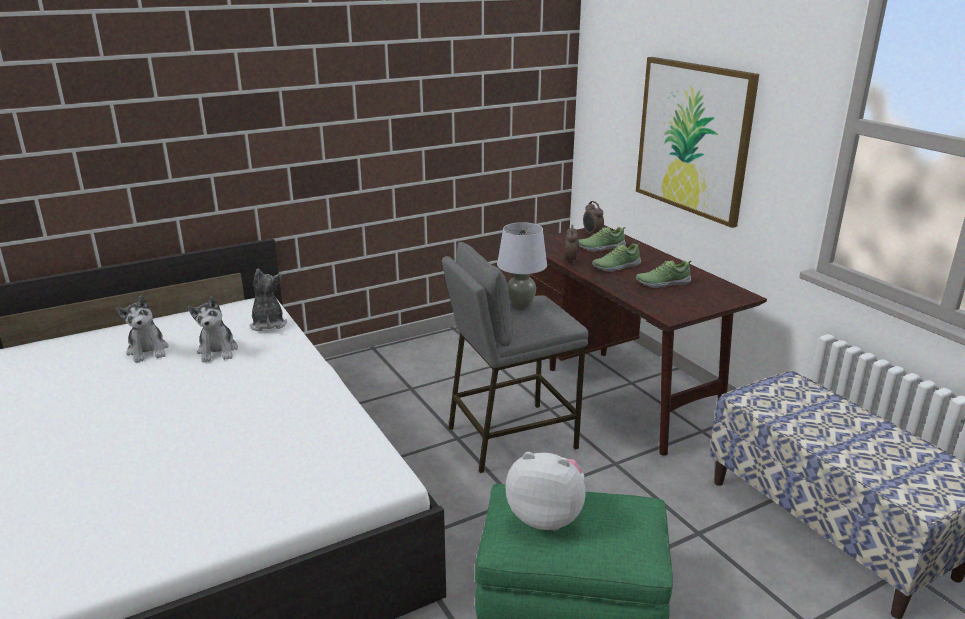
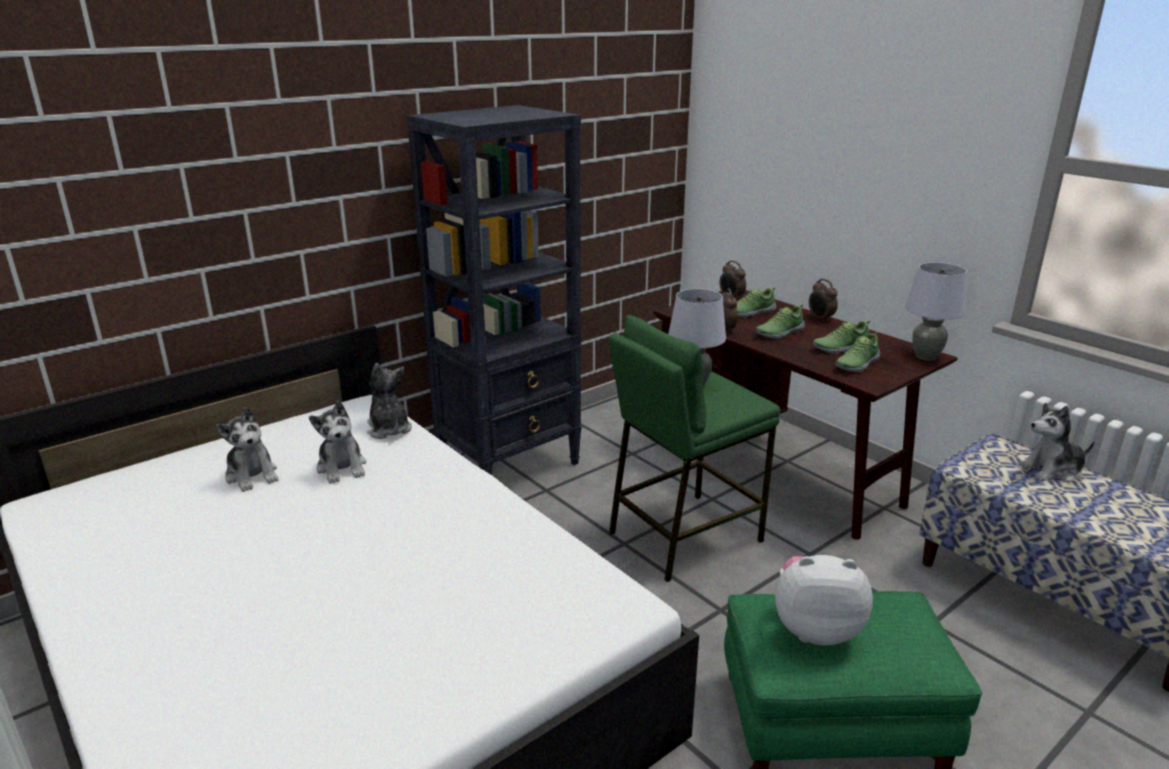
camera: 10 degrees left, 0 degrees up
(390, 365) = (510, 464): none -> black bookcase
(510, 437) = (683, 536): grey stool -> green stool
(661, 257) = (820, 319): none -> alarm clock
(667, 298) = (856, 364): none -> shoe
(693, 138) = (847, 186): picture -> none
(736, 296) = (925, 357): none -> grey table lamp
(830, 408) = (1052, 471): none -> plush toy

